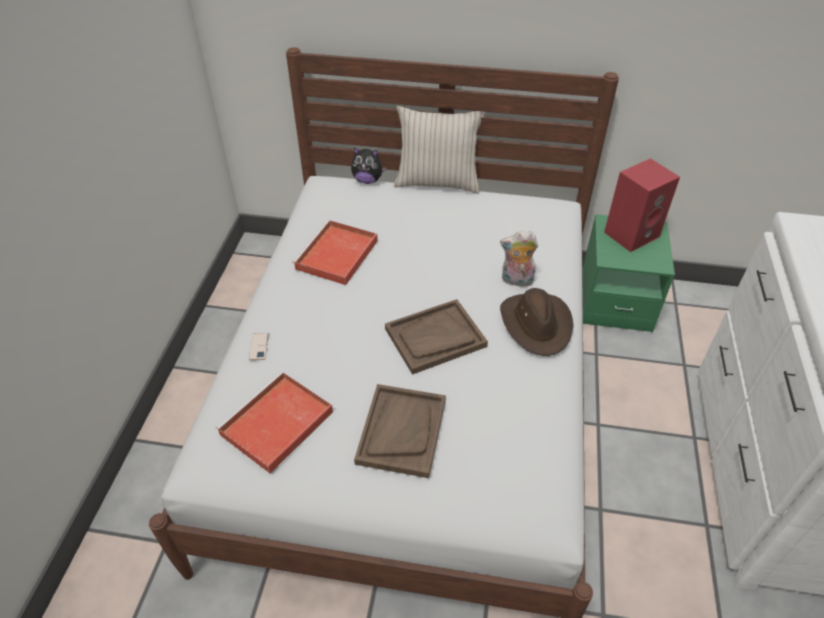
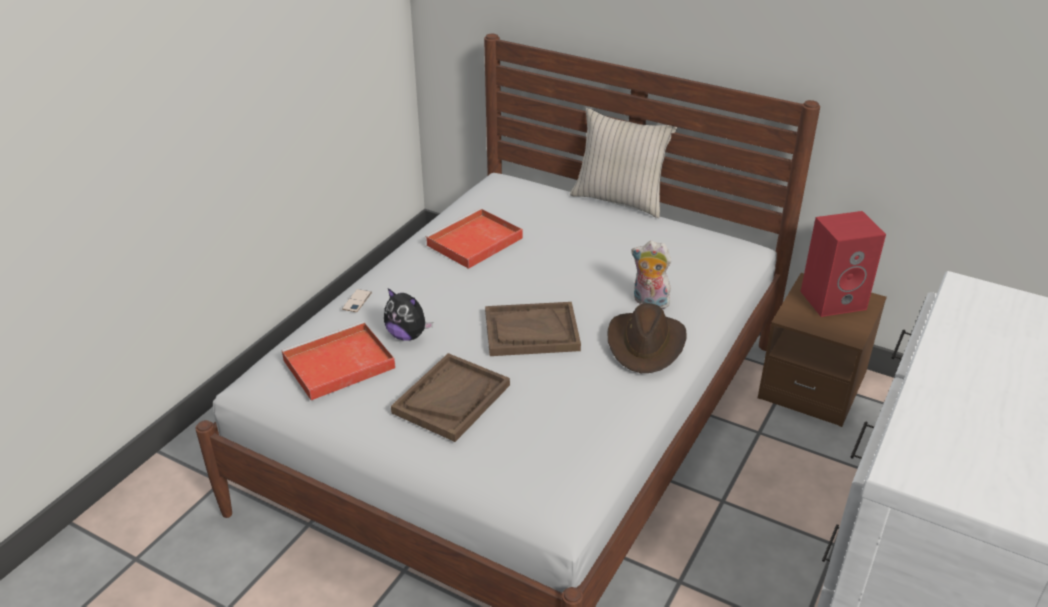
camera: 20 degrees right, 10 degrees down
(368, 180) = (546, 185): plush toy -> plush toy (407, 335)
(615, 301) = (812, 386): green nightstand -> brown nightstand

